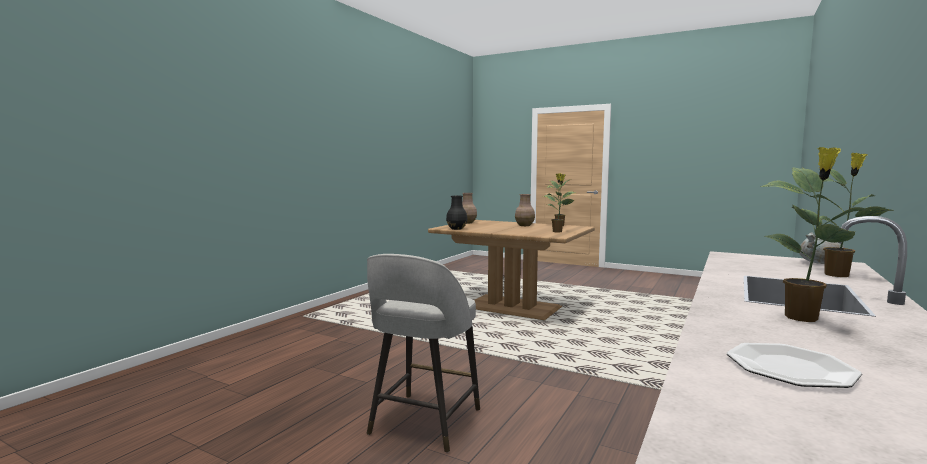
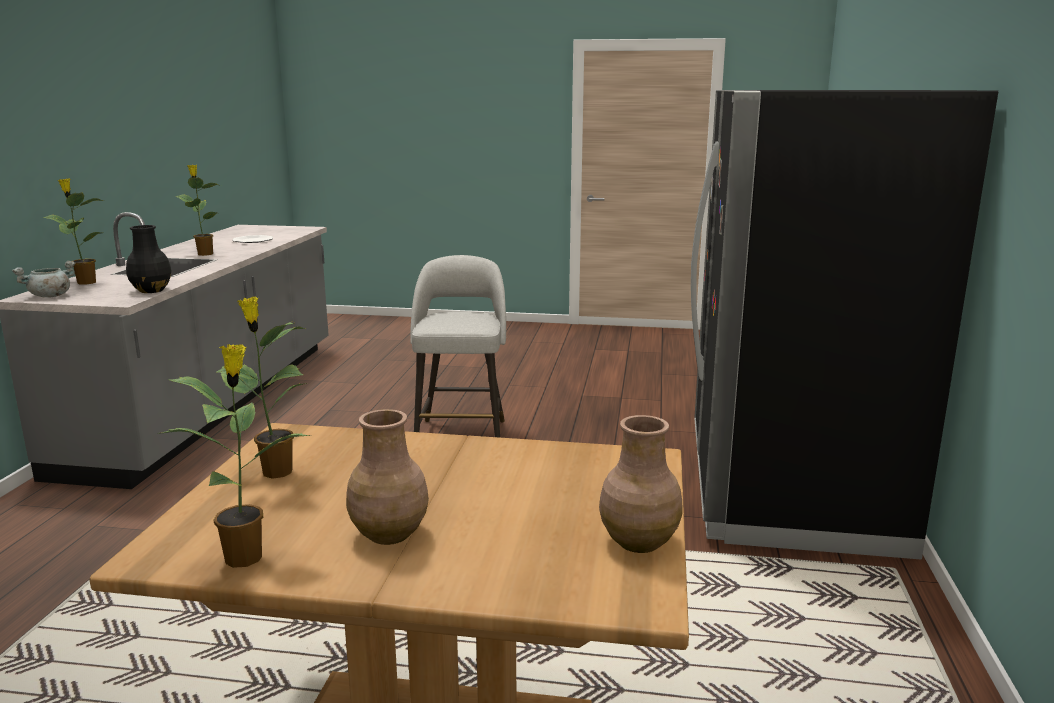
camera: 160 degrees right, 10 degrees up
(267, 345) = (788, 488): none -> black fridge
(456, 229) = (592, 454): black vase -> black vase (151, 290)

